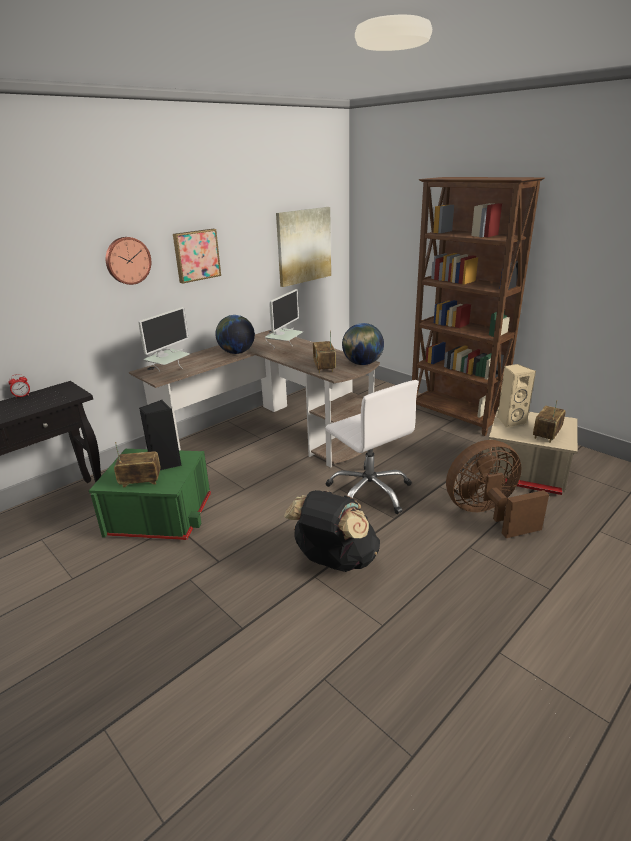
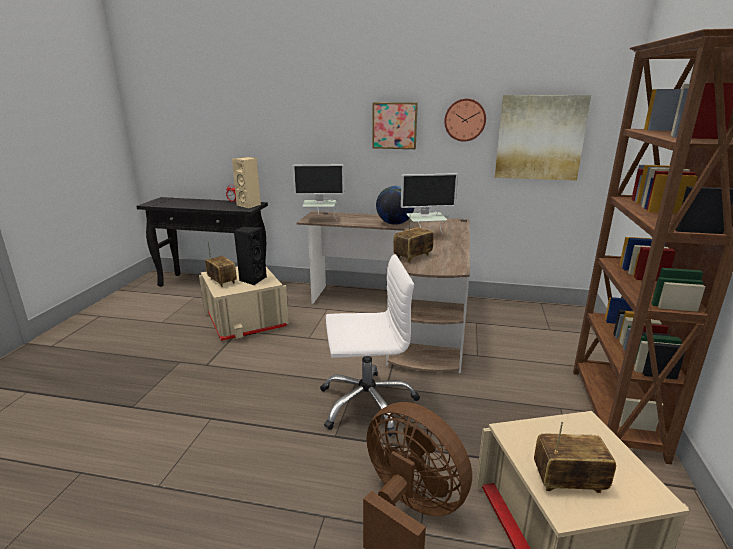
camera: 55 degrees right, 5 degrees down
(127, 260) = (328, 119): wall clock -> wall clock (465, 120)
(159, 515) = (246, 320): green storage box -> beige storage box
(334, 561) = (238, 421): black backpack -> none
(362, 363) = (450, 268): globe -> none
(369, 492) = (367, 403): white office chair -> white office chair turned 120 degrees counterclockwise
(510, 421) = (561, 432): beige speaker -> beige speaker (249, 205)

